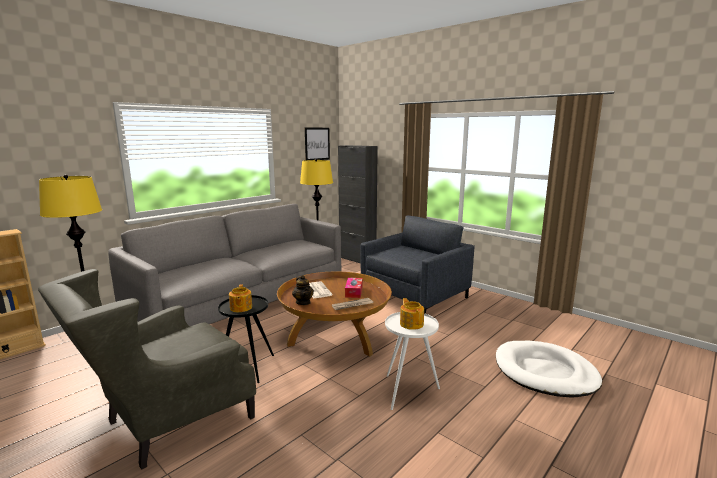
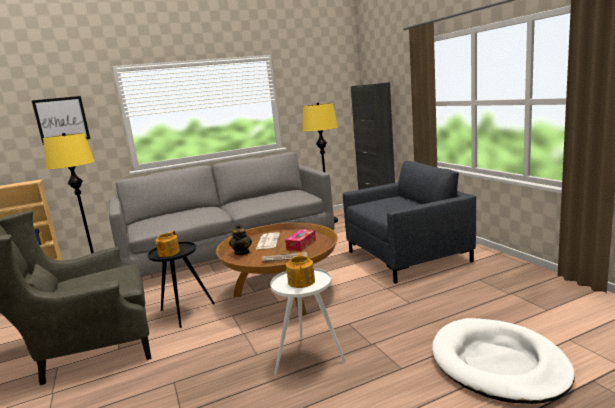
camera: 25 degrees right, 0 degrees up
(317, 144) = (330, 86): picture -> picture (62, 120)

